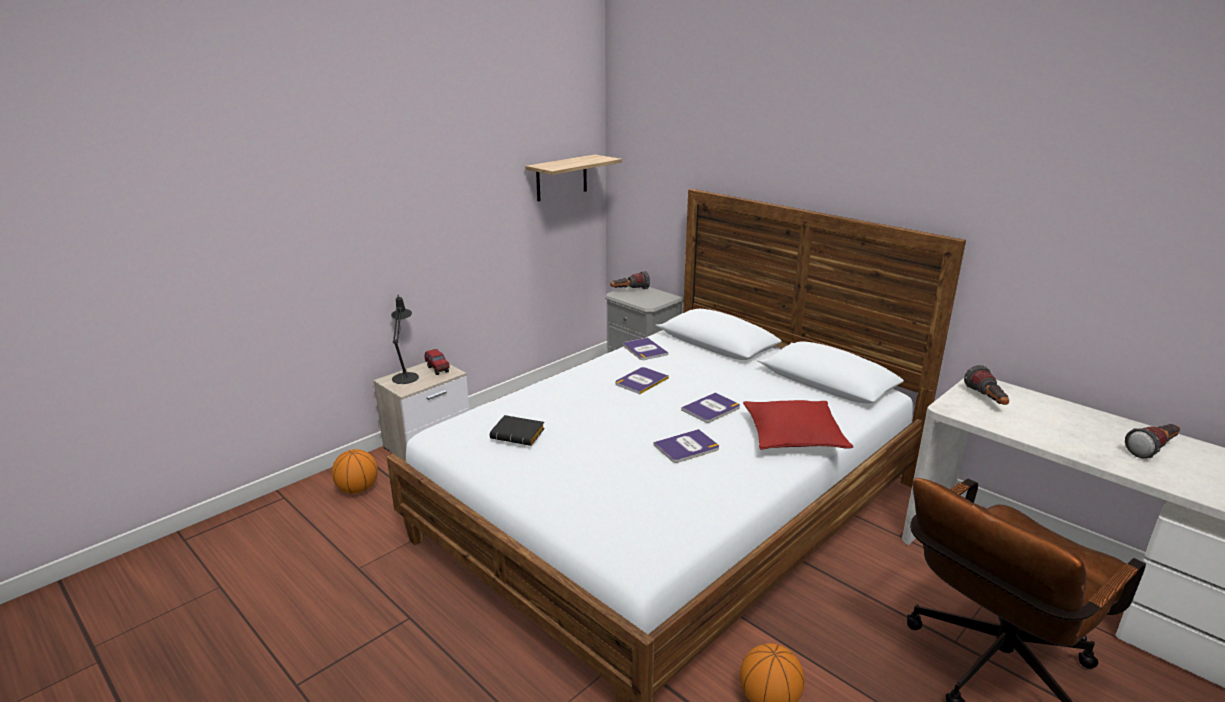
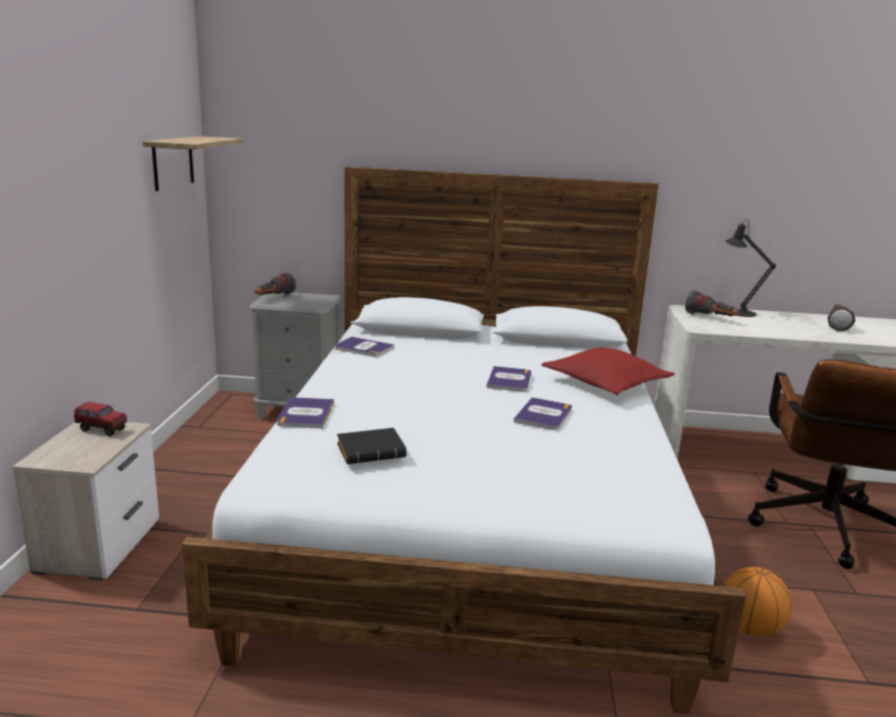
camera: 40 degrees left, 5 degrees down
(357, 489) = (53, 639): basketball -> none
(406, 376) = (63, 448): black table lamp -> black table lamp (737, 312)
(641, 381) = (409, 373): book -> book (305, 414)

